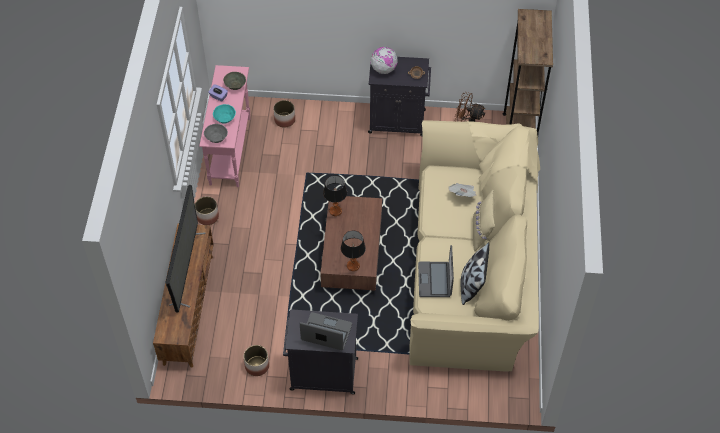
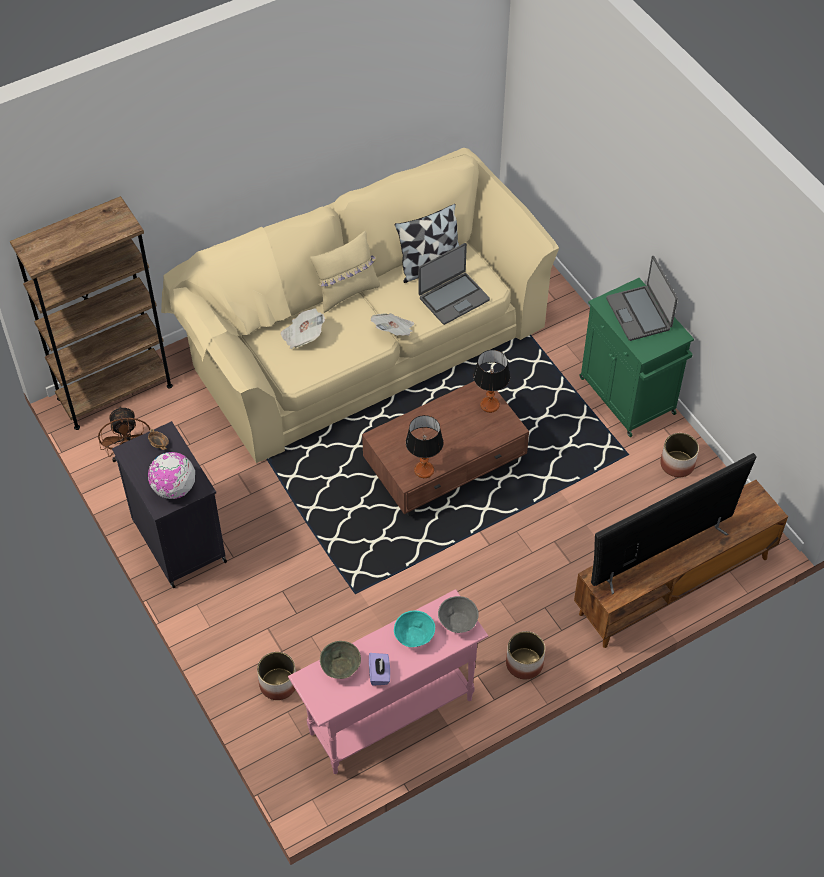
camera: 125 degrees left, 0 degrees up
(322, 374) = (628, 397): black cabinet -> green cabinet
(432, 237) = (394, 331): none -> newspaper

